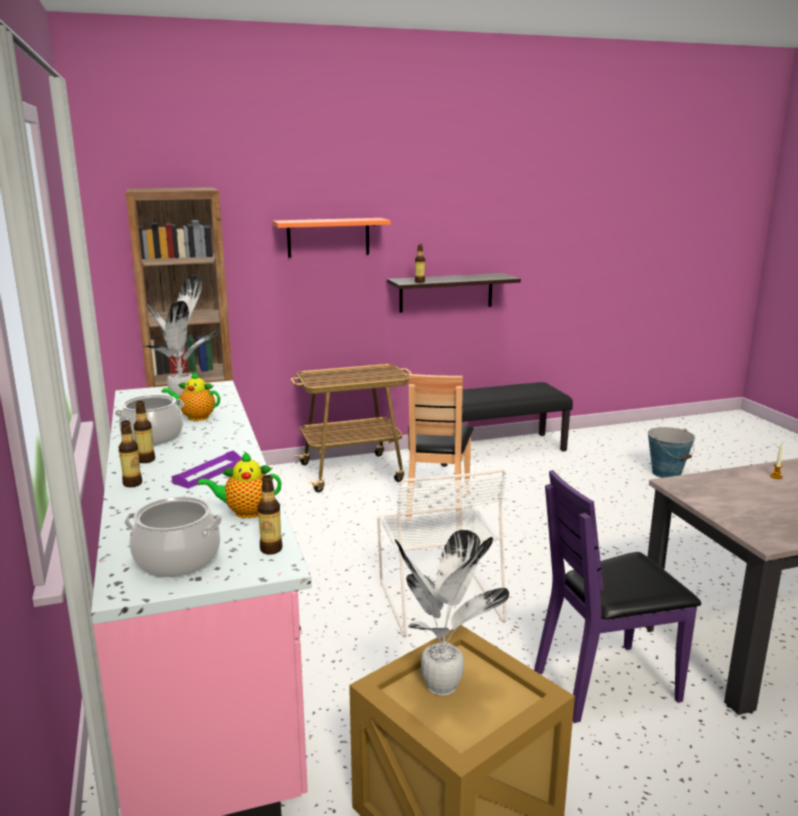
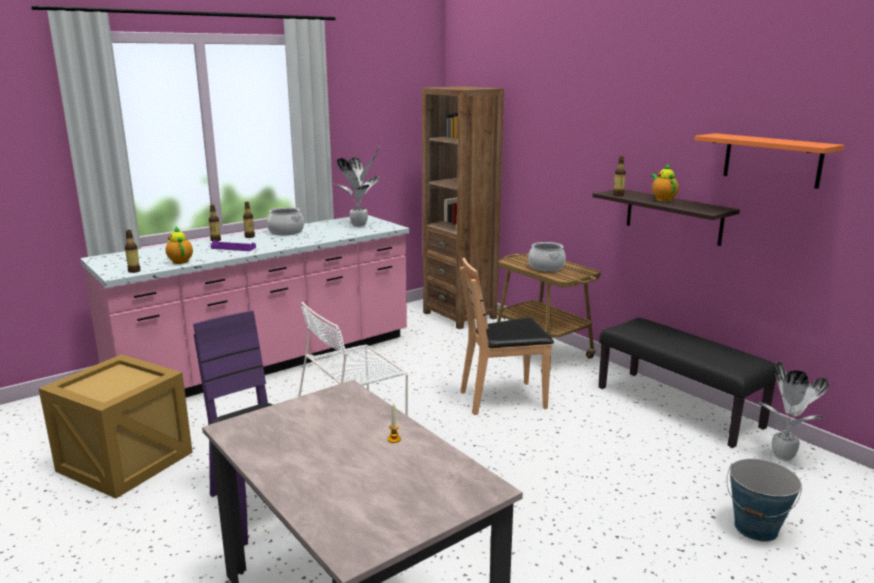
camera: 70 degrees right, 0 degrees up
(178, 559) = (125, 260): cooking pot -> cooking pot (546, 267)
(195, 417) = (325, 233): teapot -> teapot (662, 199)
(328, 237) = (577, 140): orange shelf -> orange shelf (772, 160)
(444, 688) = (120, 378): potted plant -> potted plant (782, 457)

